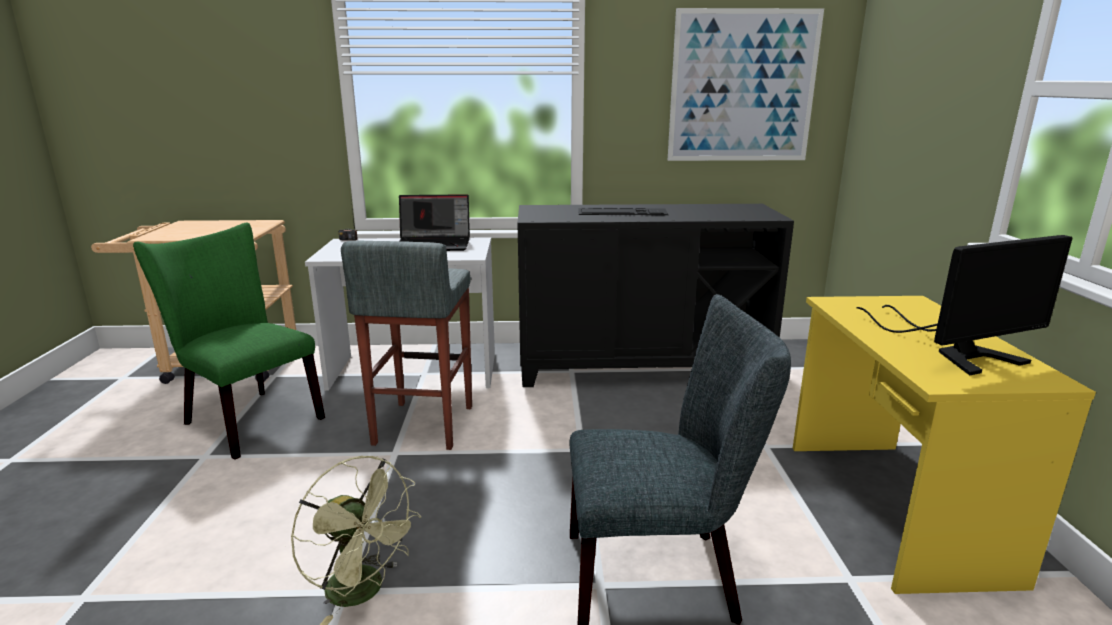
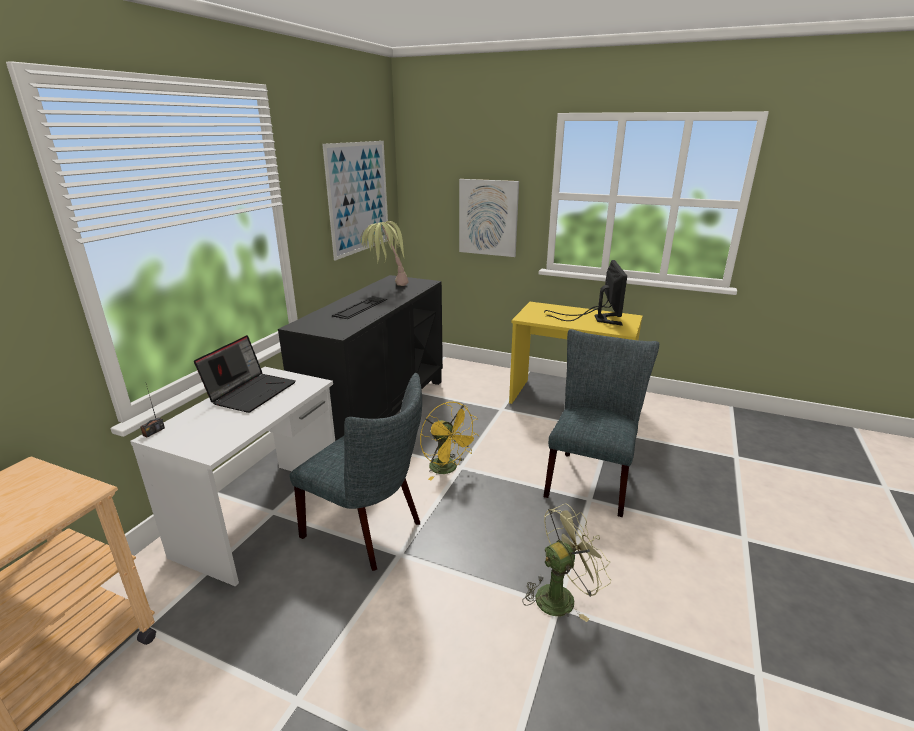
camera: 65 degrees left, 5 degrees up
(247, 419) = (240, 658): green chair -> none
(422, 425) = (369, 531): grey stool -> grey chair
(568, 442) = (448, 469): none -> yellow fan
(714, 208) = (387, 286): none -> potted plant
(933, 133) = (488, 217): none -> picture

